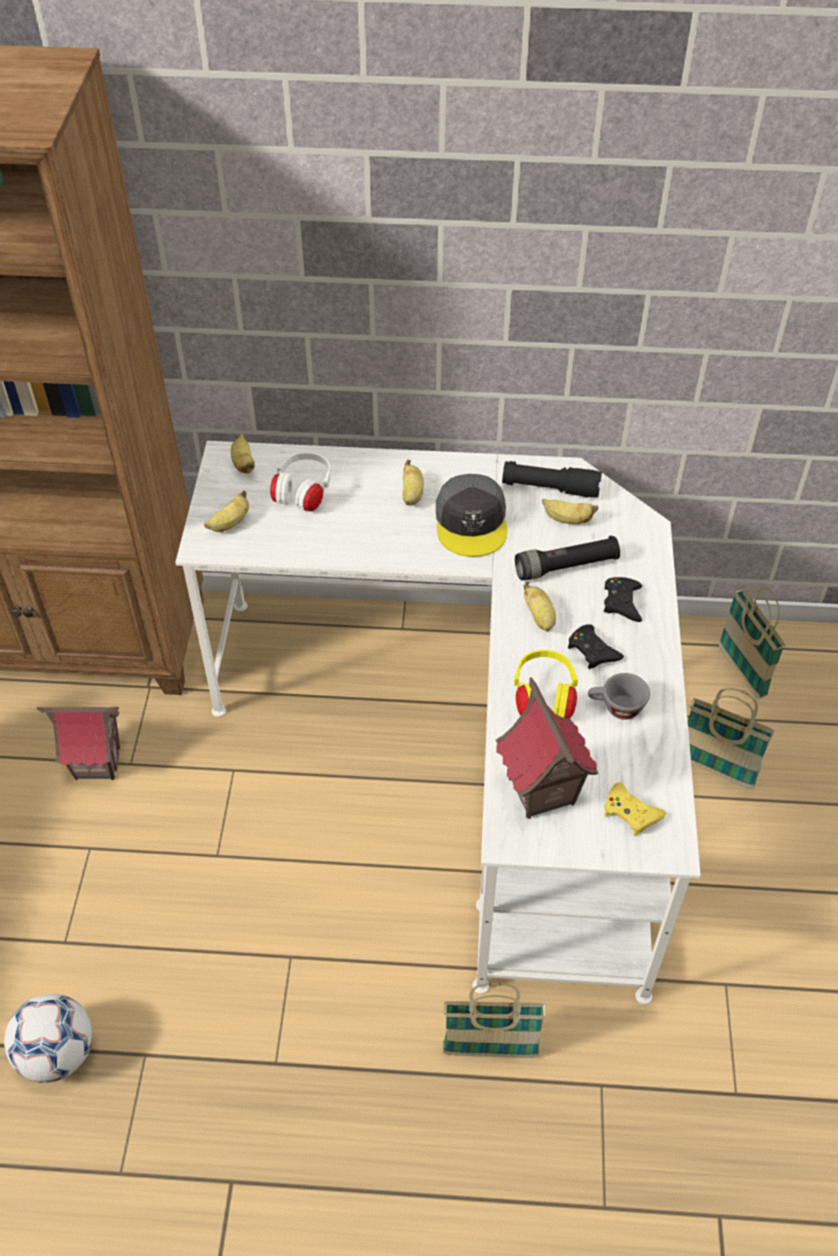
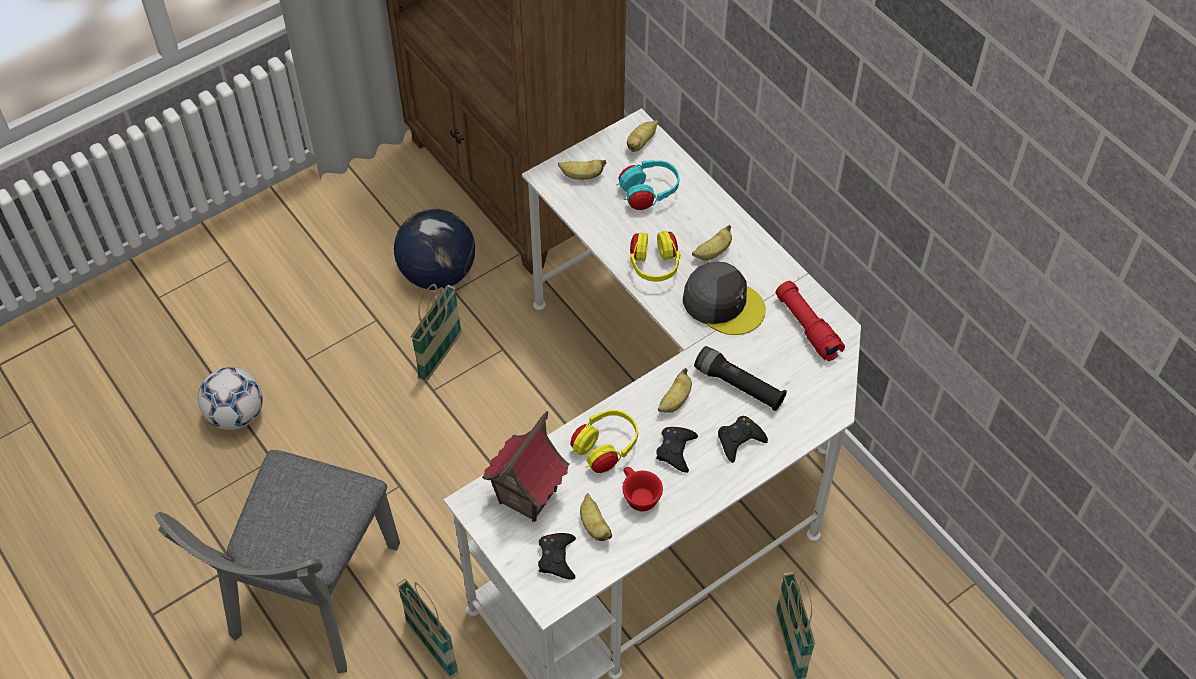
camera: 50 degrees right, 5 degrees up
(97, 762) = (438, 273): toy house -> globe
(303, 494) = (648, 194): white headphones -> turquoise headphones
(344, 1132) = (310, 603): none -> grey chair
(383, 540) = (654, 266): none -> yellow headphones
(471, 522) = (723, 303): grey cap -> grey cap turned 105 degrees counterclockwise
(550, 488) = (807, 327): black flashlight -> red flashlight
(566, 520) = (785, 357): banana -> banana (594, 525)
(616, 708) = (638, 495): grey cup -> red cup
(631, 812) = (557, 558): yellow game controller -> black game controller
(741, 671) = (906, 605): basket -> basket (440, 356)

